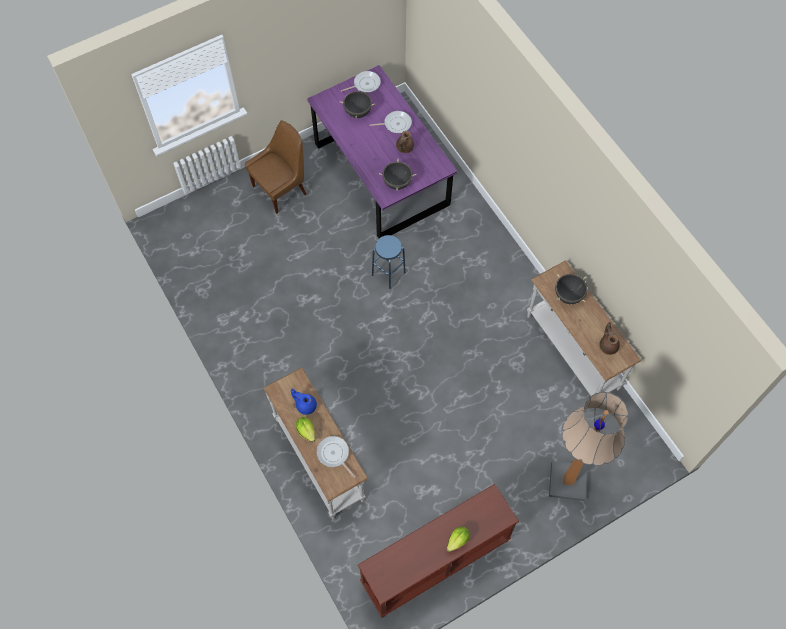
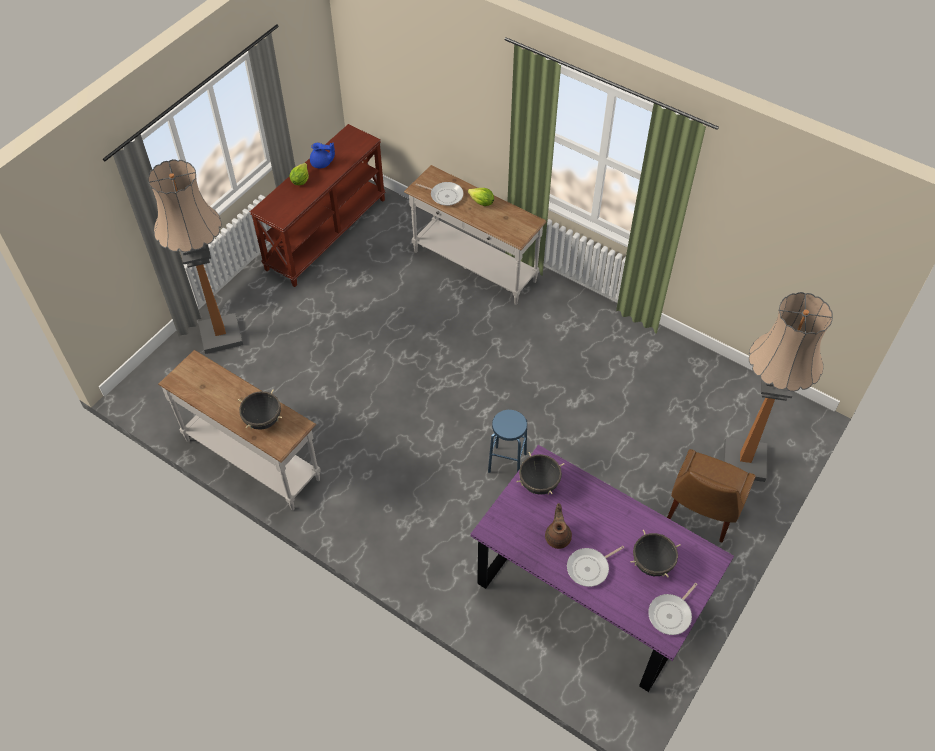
camera: 155 degrees right, 10 degrees down
(227, 209) = (744, 461): none -> floor lamp
(305, 405) = (496, 221): blue teapot -> blue teapot (322, 163)
(608, 345) = (200, 384): brown teapot -> none

